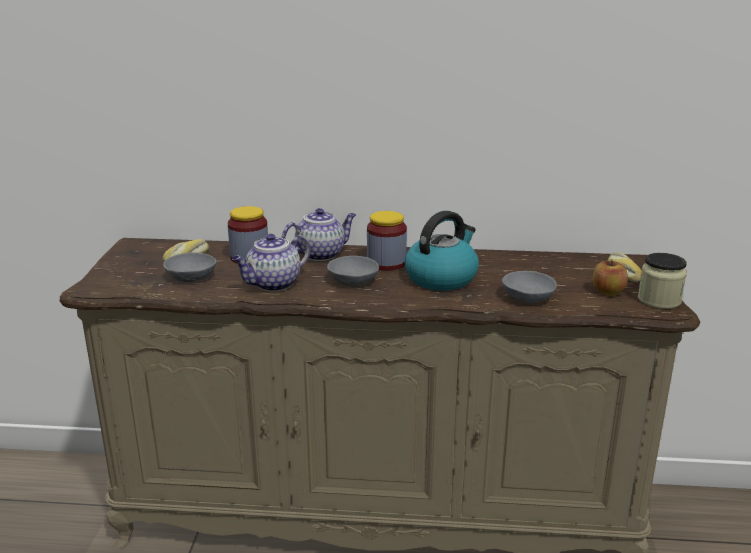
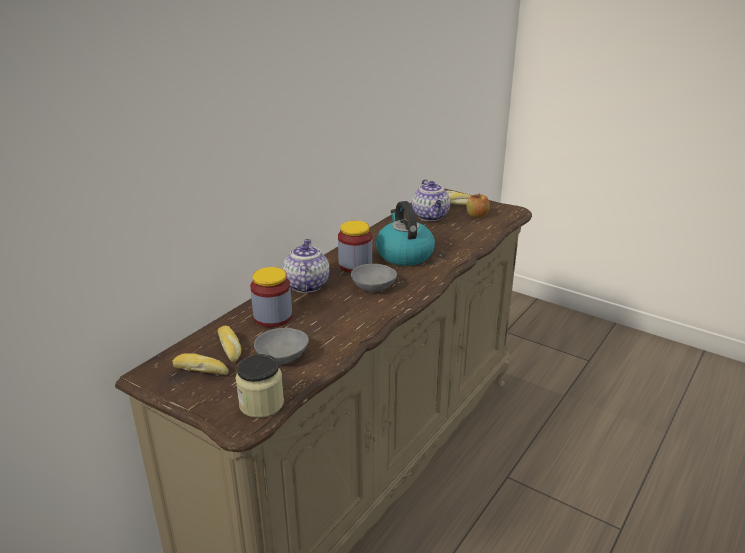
camera: 60 degrees left, 5 degrees up
(148, 257) = (201, 370): none -> bread
(273, 284) = (344, 320): teapot -> teapot (431, 216)
(530, 298) = (463, 238): grey bowl -> none
(659, 300) = (500, 208): jar -> jar (261, 404)

